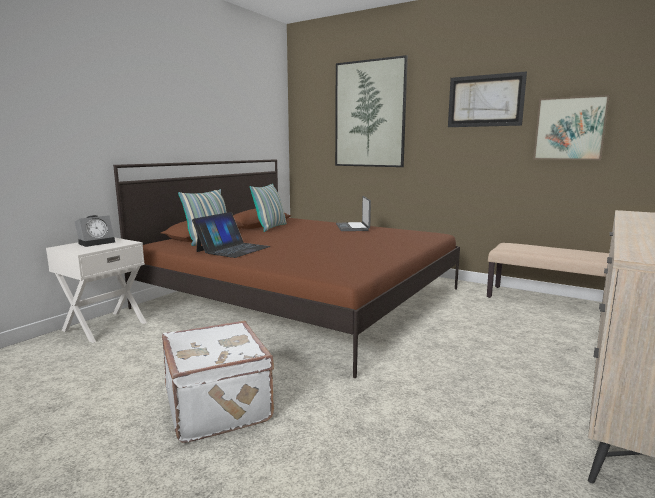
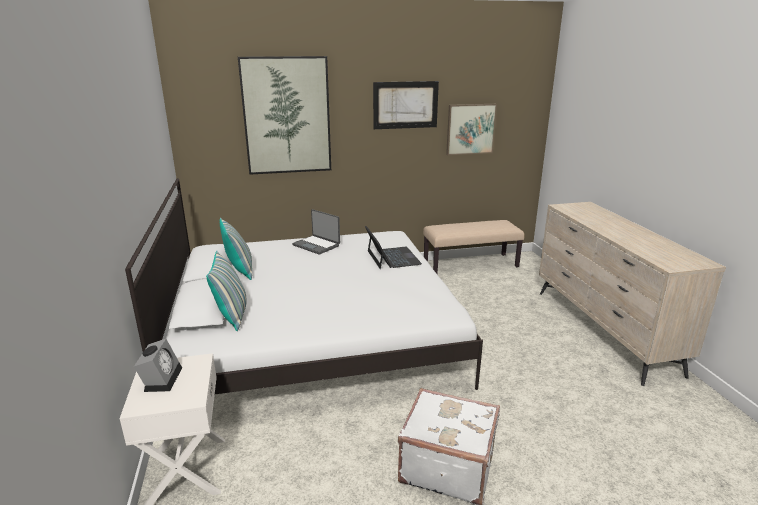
camera: 45 degrees left, 10 degrees up
(233, 249) = (293, 319): laptop -> laptop (392, 257)
(303, 298) = (313, 334): brown bed -> white bed

